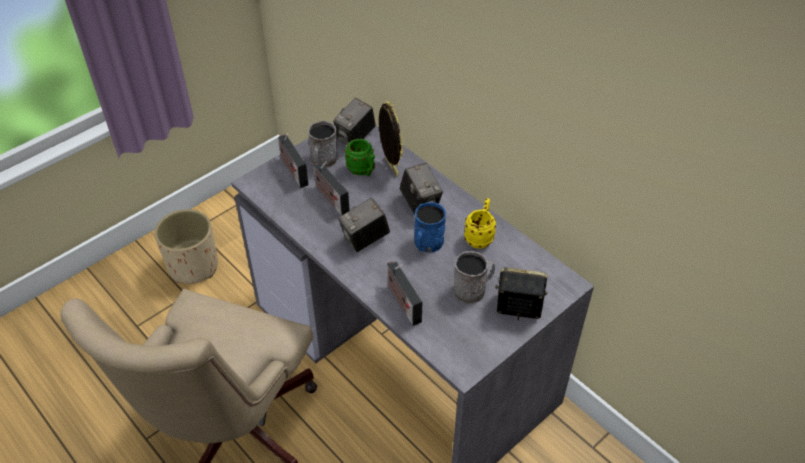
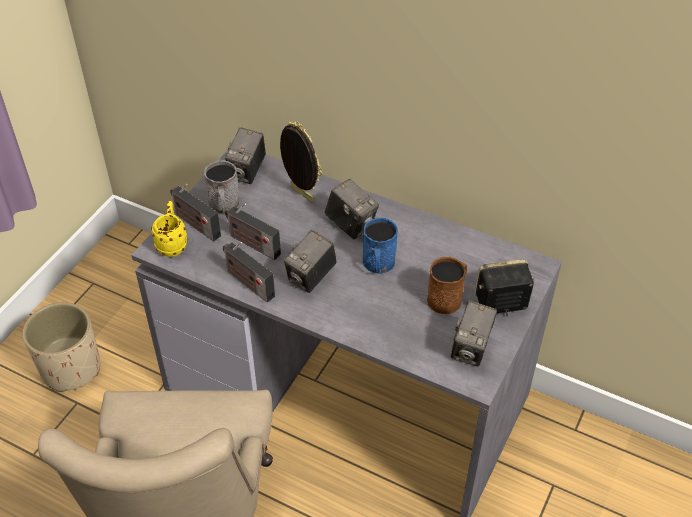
camera: 20 degrees left, 0 degrees up
(363, 171) = (273, 205): green mug -> none
(402, 302) = (382, 331): radio -> radio (248, 282)
(472, 339) = (471, 349): none -> camera
(473, 289) = (447, 298): grey mug -> brown mug
(480, 236) = (428, 242): yellow mug -> yellow mug (172, 244)

